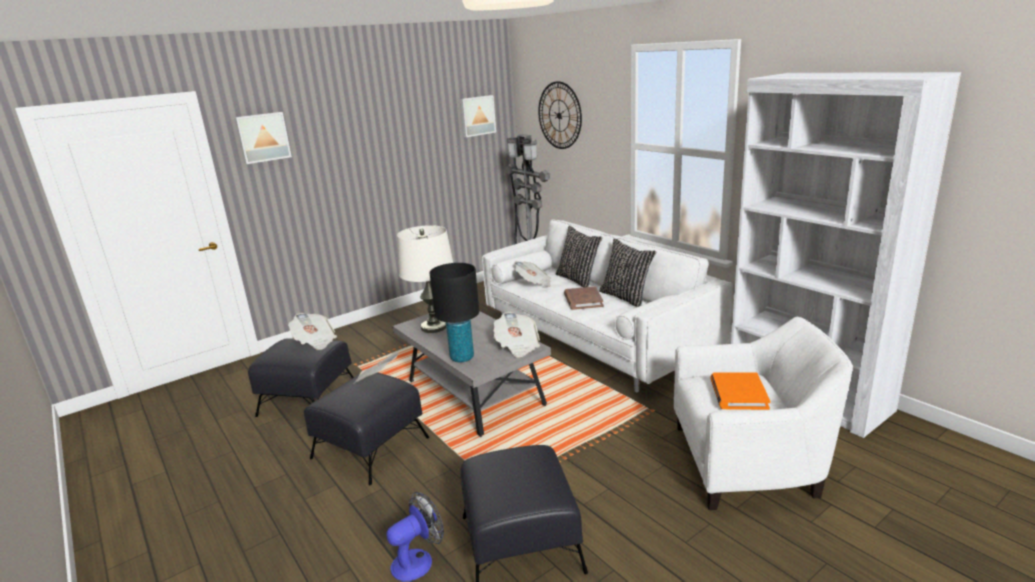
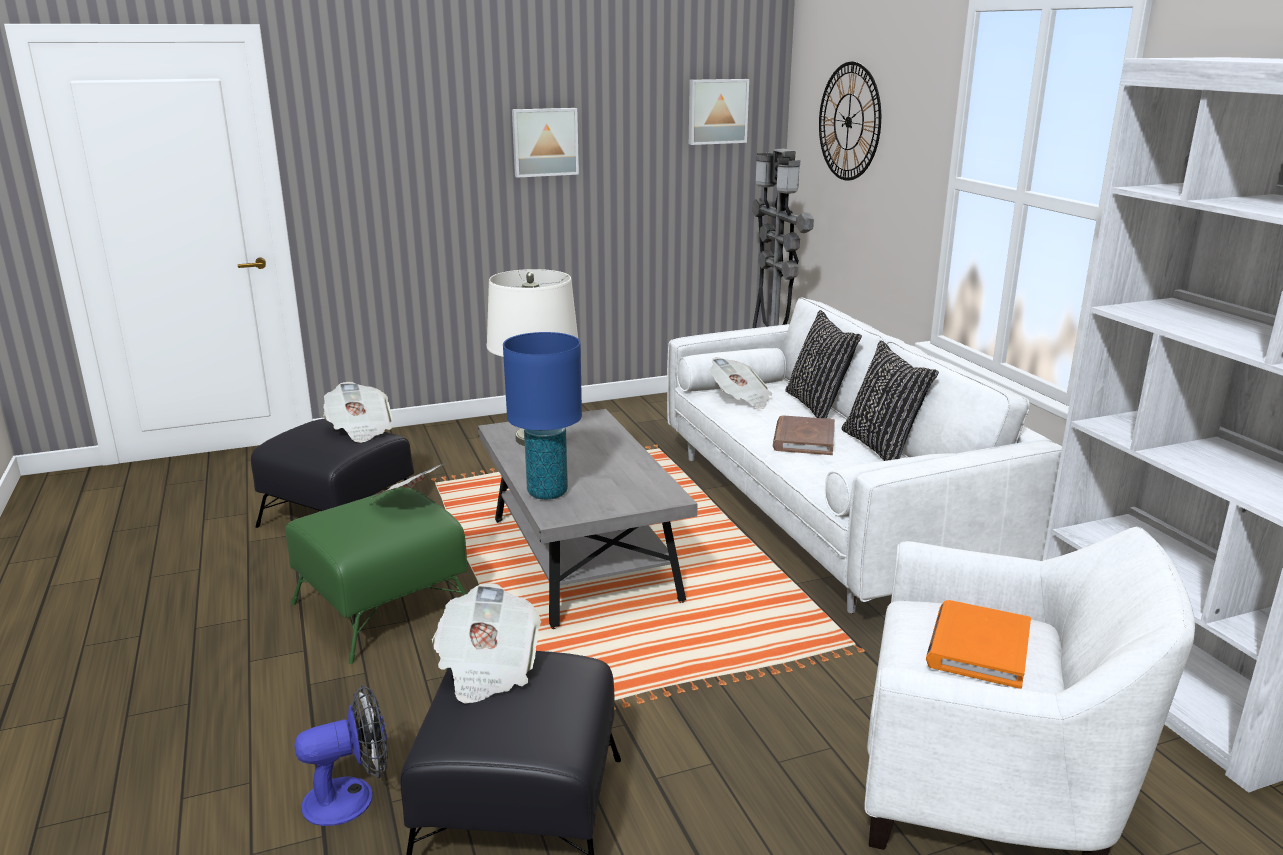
camera: 15 degrees right, 0 degrees up
(263, 137) = (354, 106): picture -> picture (544, 142)
(371, 447) = (384, 607): black ottoman -> green ottoman
(462, 357) = (547, 492): black table lamp -> blue table lamp
(517, 346) = (645, 491): newspaper -> newspaper (487, 668)

